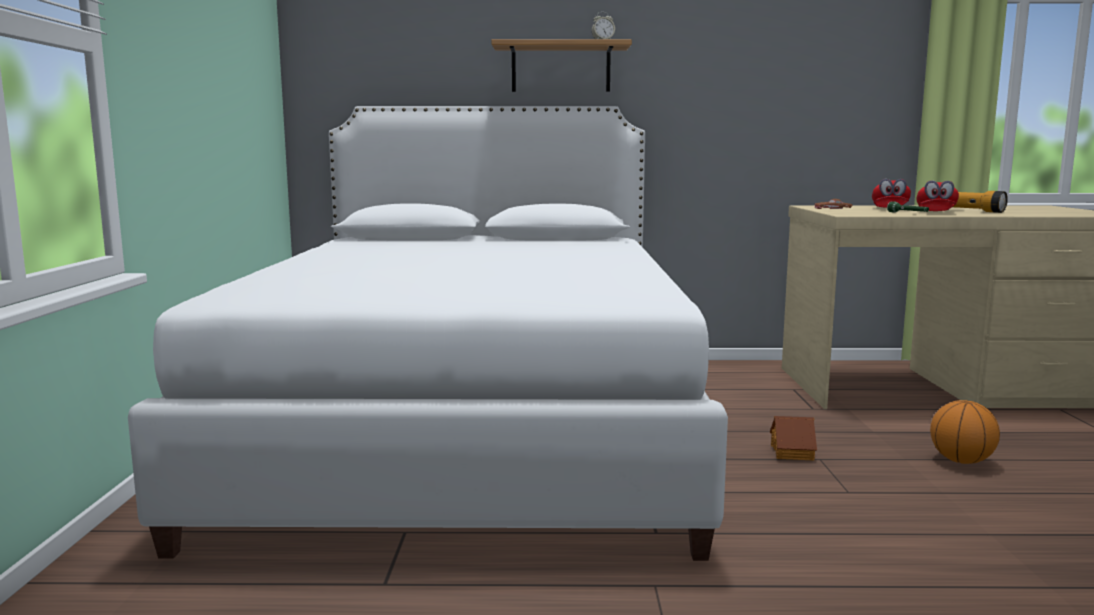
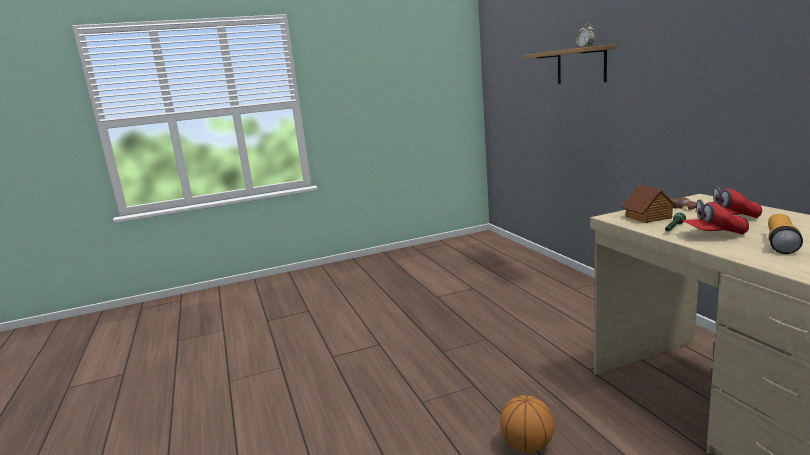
camera: 70 degrees right, 5 degrees up
(470, 429) = (427, 288): white bed -> none
(792, 452) = (477, 374): toy house -> toy house (648, 217)

